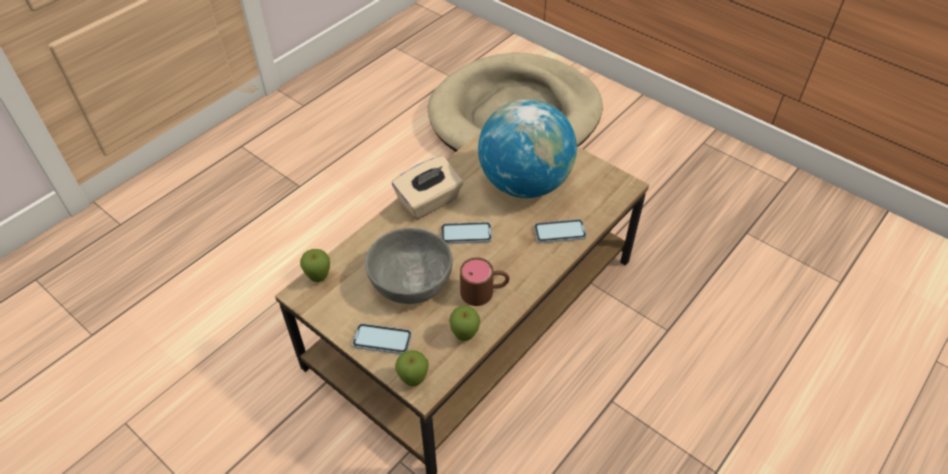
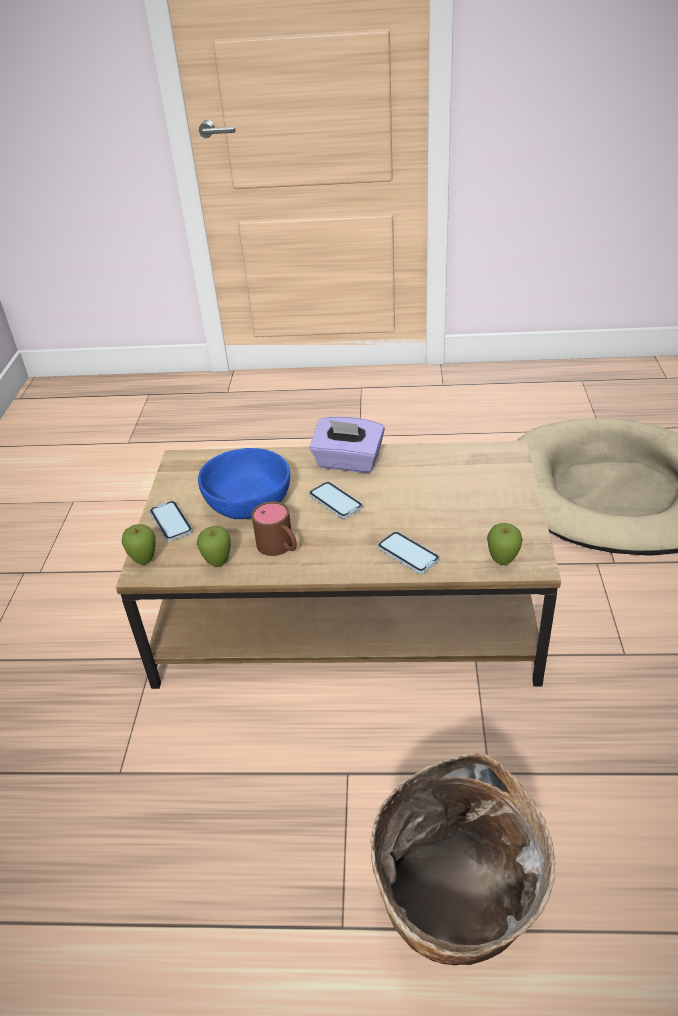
camera: 55 degrees right, 10 degrees down
(319, 278) = (202, 458): apple -> apple (502, 562)
(410, 280) = (248, 501): grey bowl -> blue bowl
(429, 201) = (348, 462): beige tissue box -> purple tissue box
(524, 183) = (442, 499): globe -> none
(743, 408) = (456, 911): none -> basket

